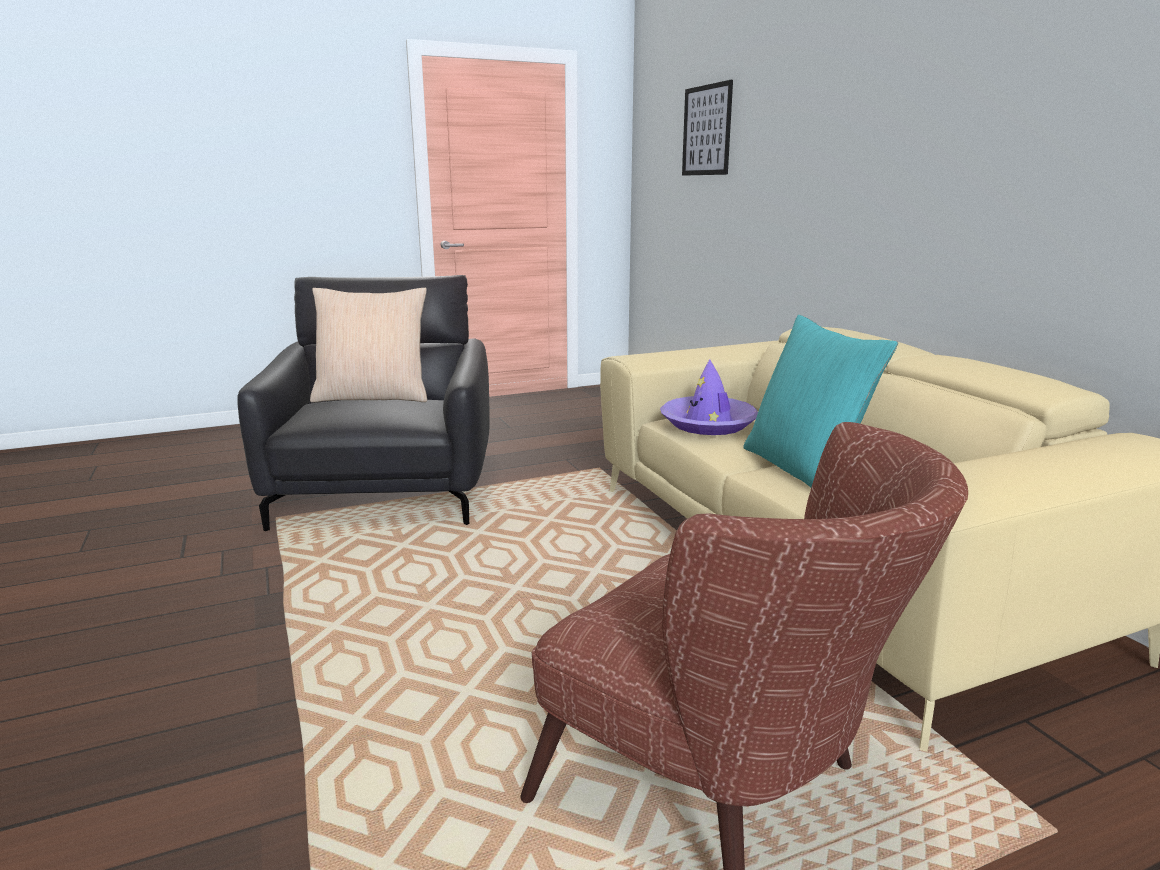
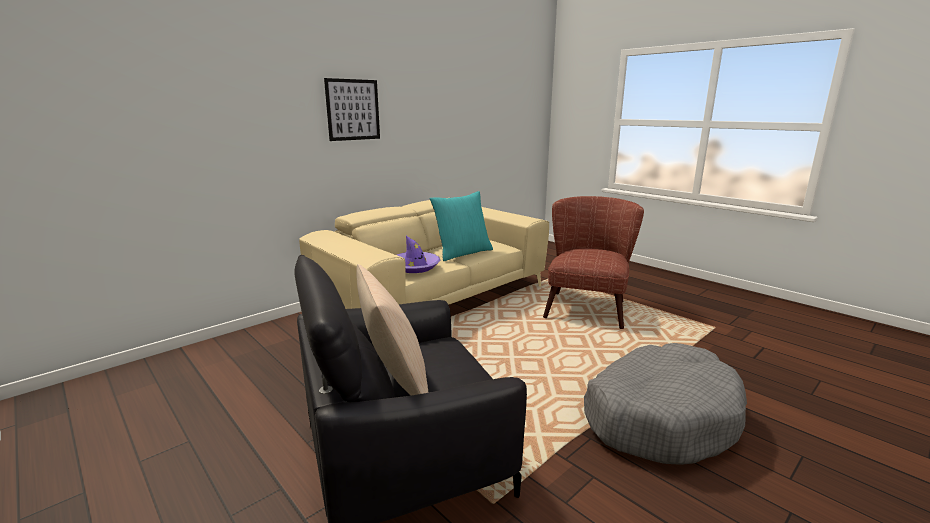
camera: 110 degrees left, 0 degrees up
(214, 674) = (659, 416): none -> grey dog bed
(706, 130) = (129, 100): picture -> picture (353, 110)

